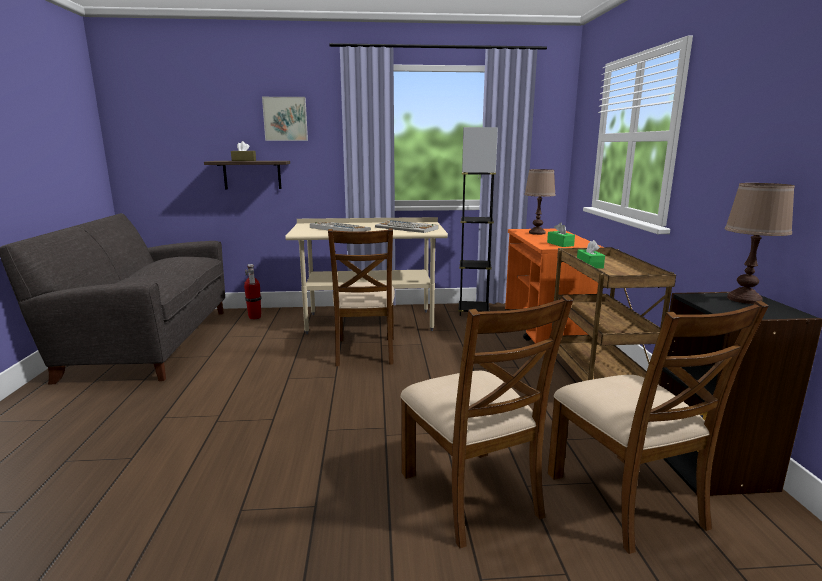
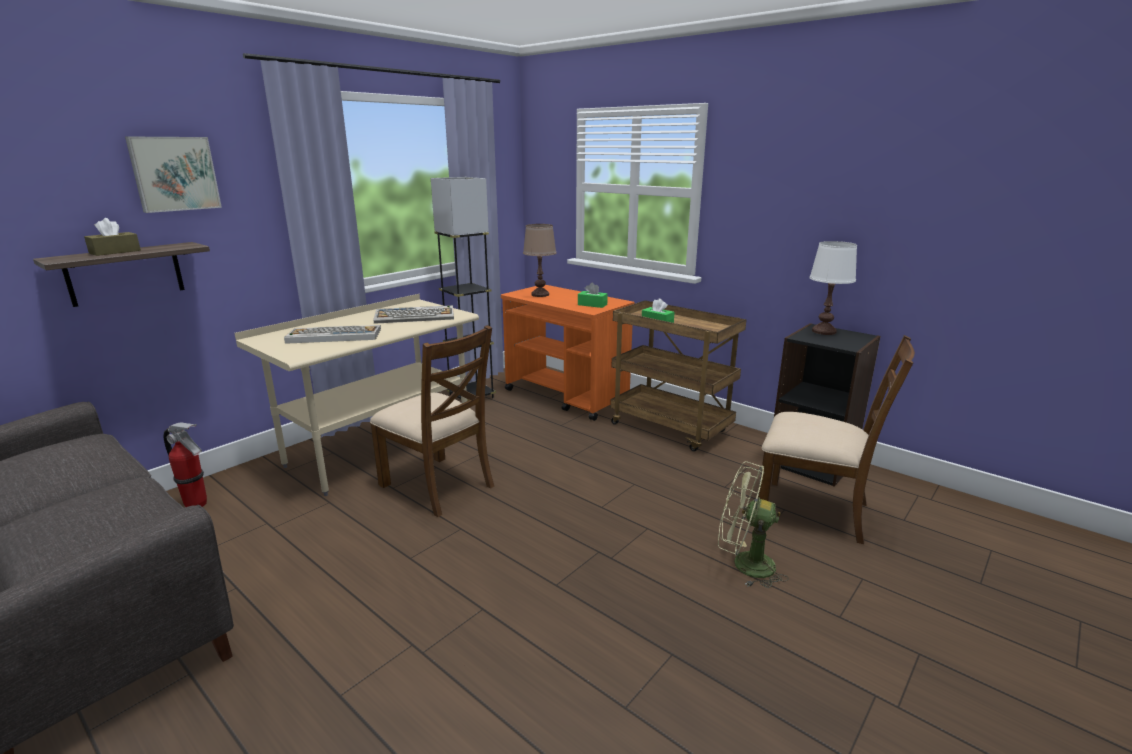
camera: 45 degrees left, 5 degrees up
(471, 494) = (744, 564): brown chair -> green fan
(744, 299) = (824, 331): brown table lamp -> white table lamp

